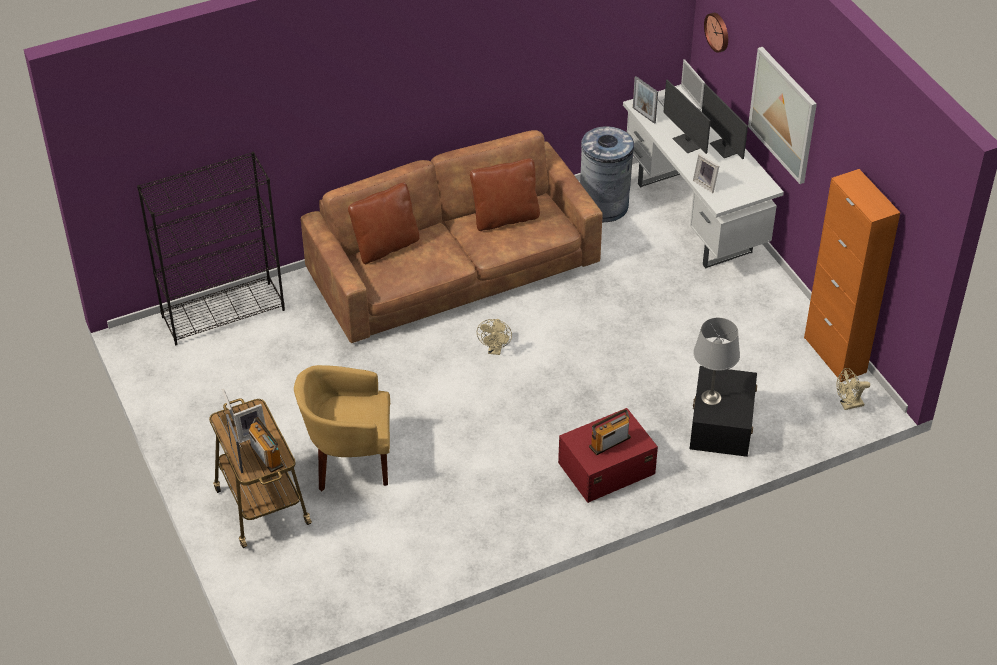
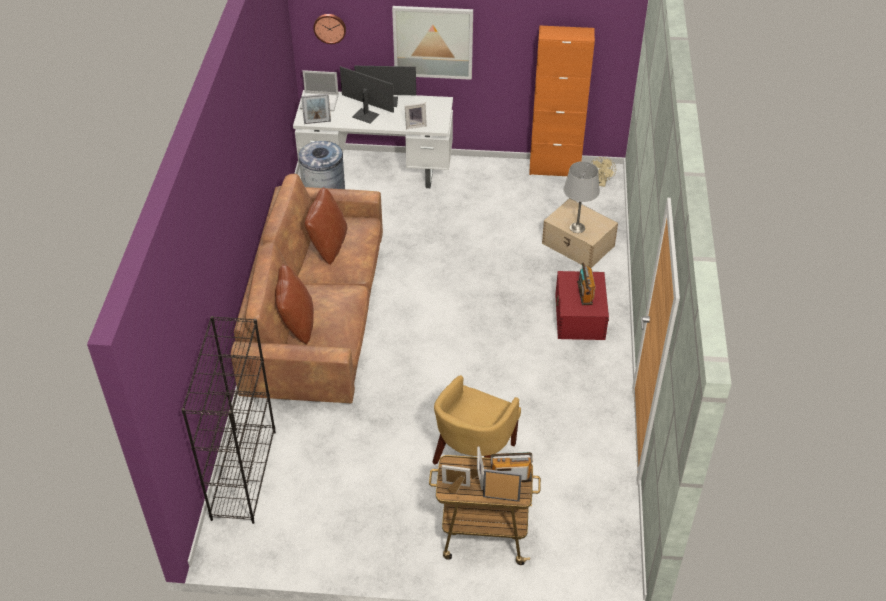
camera: 60 degrees left, 0 degrees up
(495, 350) = (422, 325): beige fan -> none
(688, 143) = (366, 115): monitor -> monitor turned 150 degrees counterclockwise
(721, 425) = (578, 245): black storage box -> beige storage box

